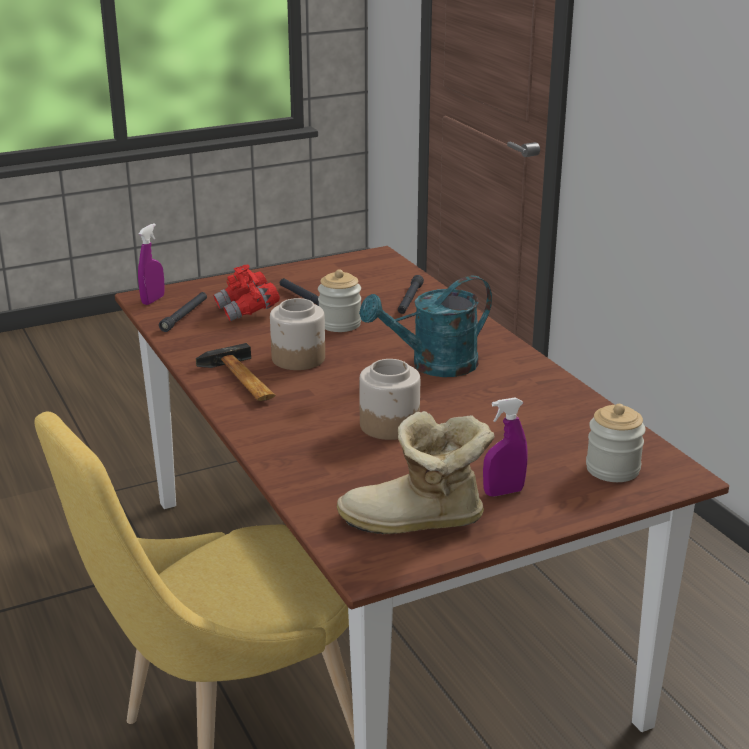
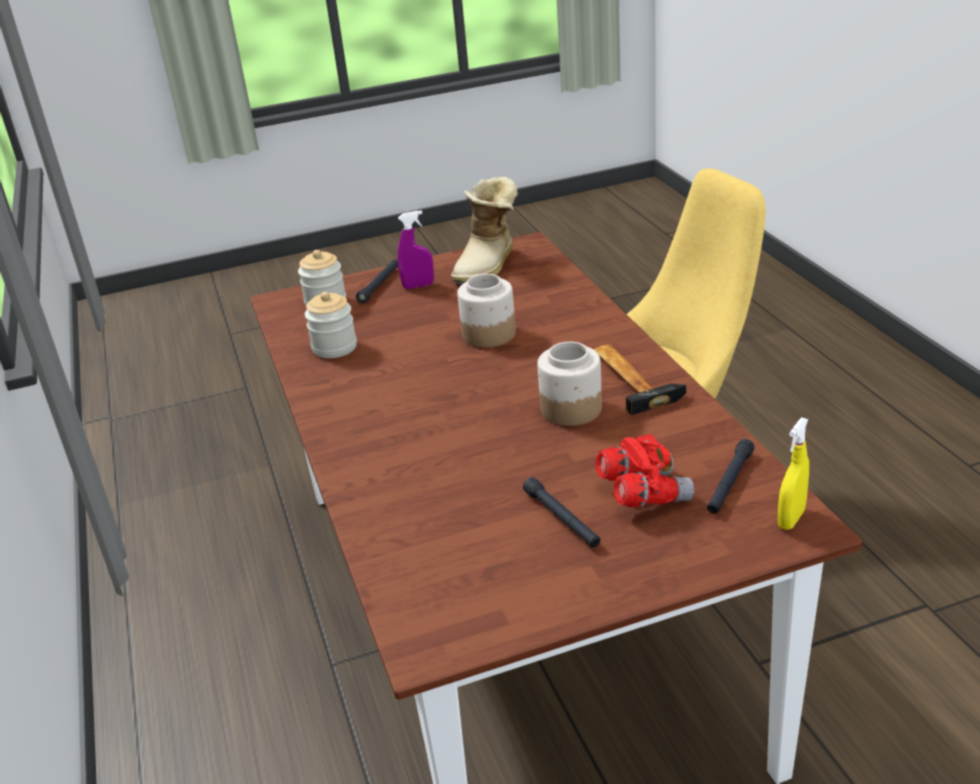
camera: 170 degrees left, 5 degrees up
(153, 300) = (791, 519): purple spray bottle -> yellow spray bottle
(340, 324) = (517, 466): jar -> jar (334, 347)
(410, 300) = (411, 515): black flashlight -> black flashlight (379, 285)
(415, 523) = (489, 266): boot -> boot turned 105 degrees clockwise
(433, 366) = (423, 400): turquoise watering can -> none

